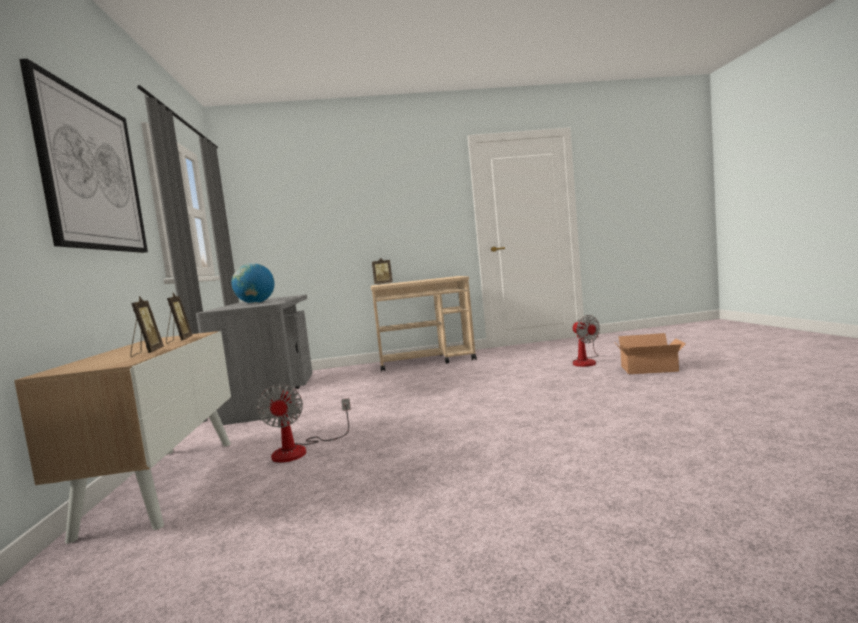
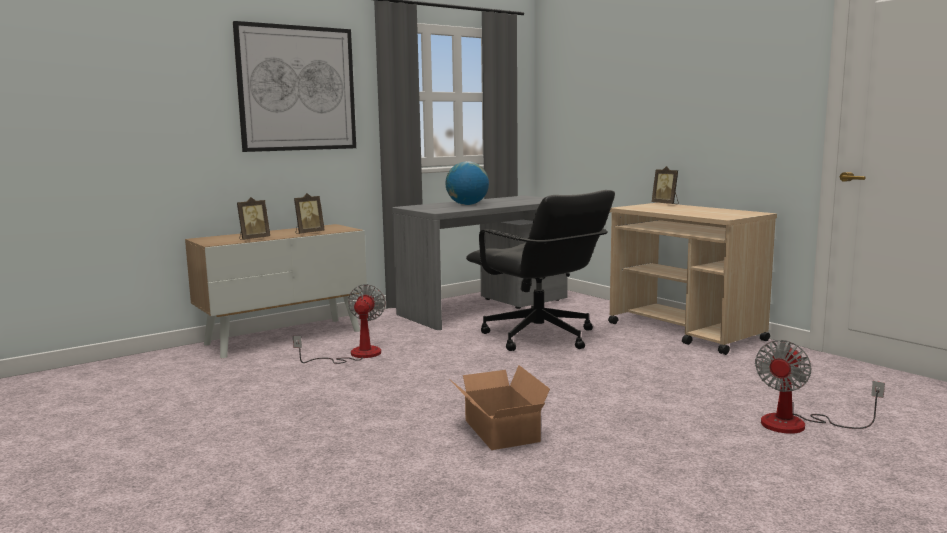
camera: 60 degrees right, 5 degrees up
(300, 450) = (354, 355): fan -> fan turned 135 degrees clockwise
(375, 389) = (539, 337): none -> black office chair
(651, 369) = (801, 479): cardboard box -> cardboard box (499, 432)

